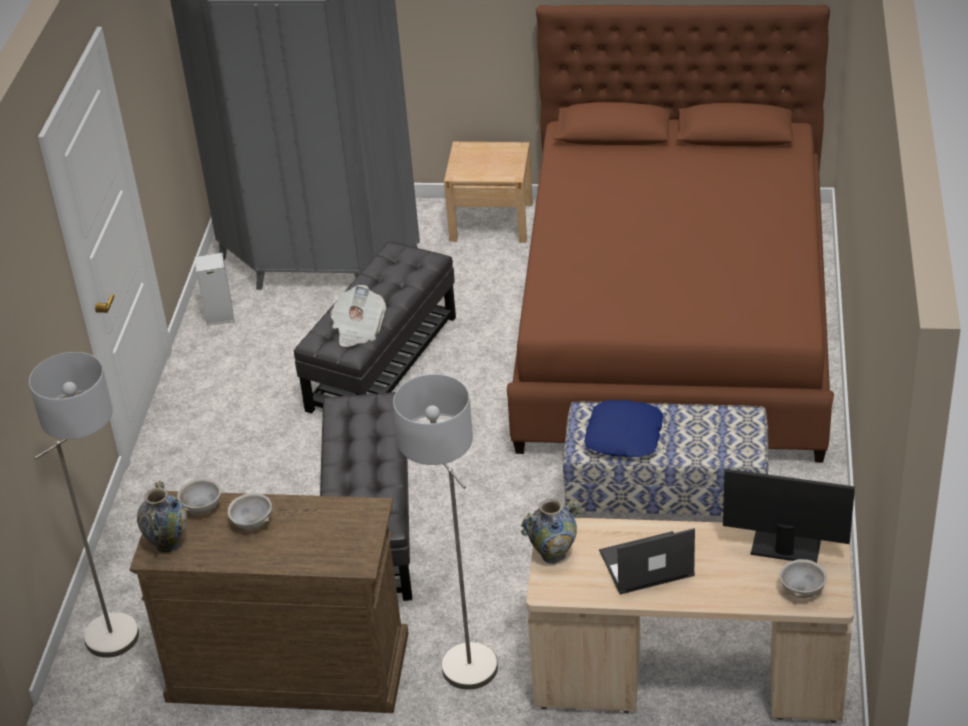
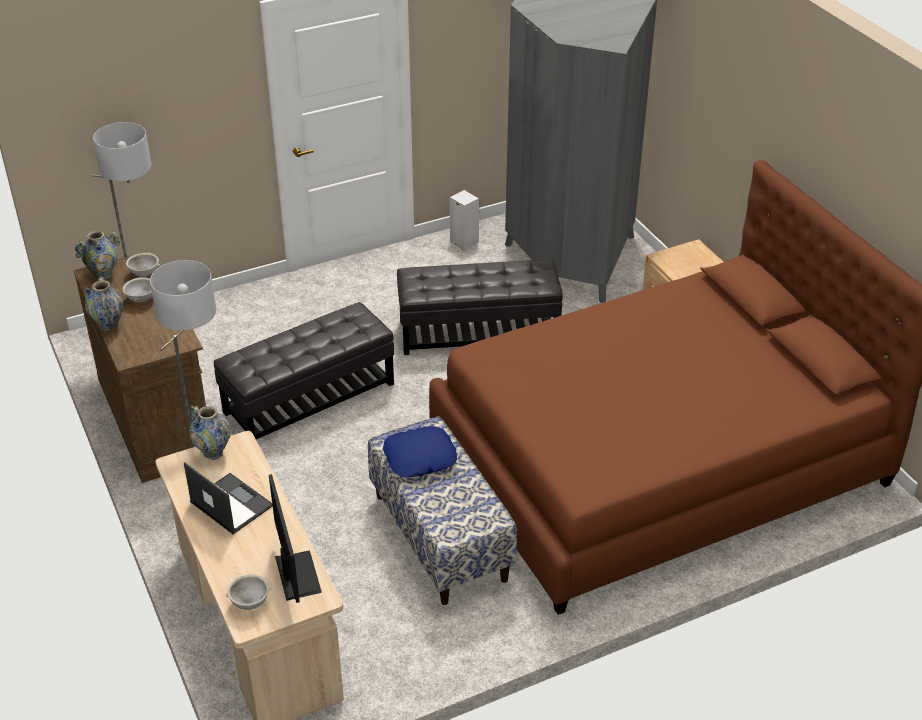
camera: 55 degrees right, 0 degrees up
(279, 564) = (109, 325): none -> vase
(358, 329) = (440, 285): newspaper -> none

